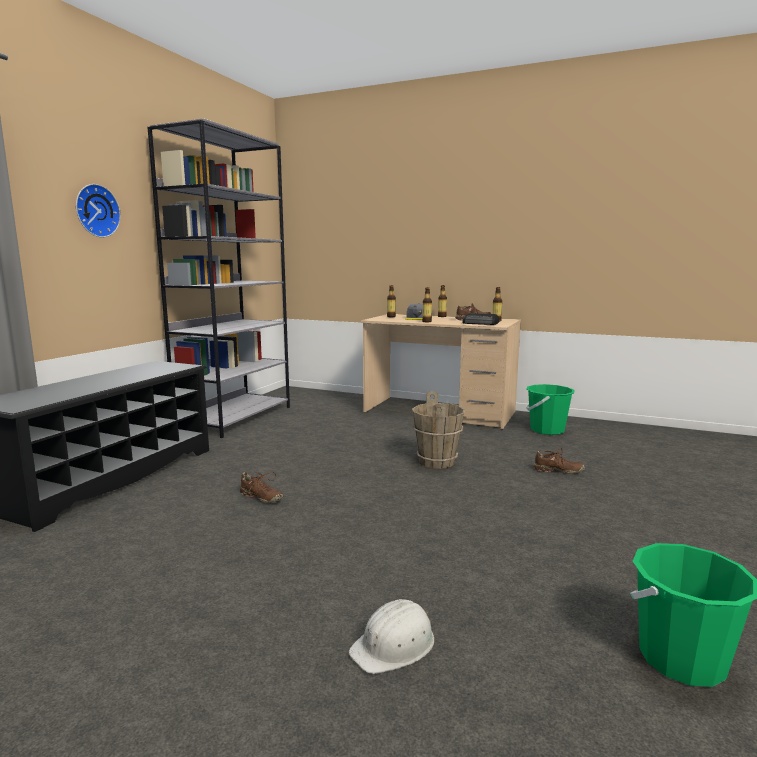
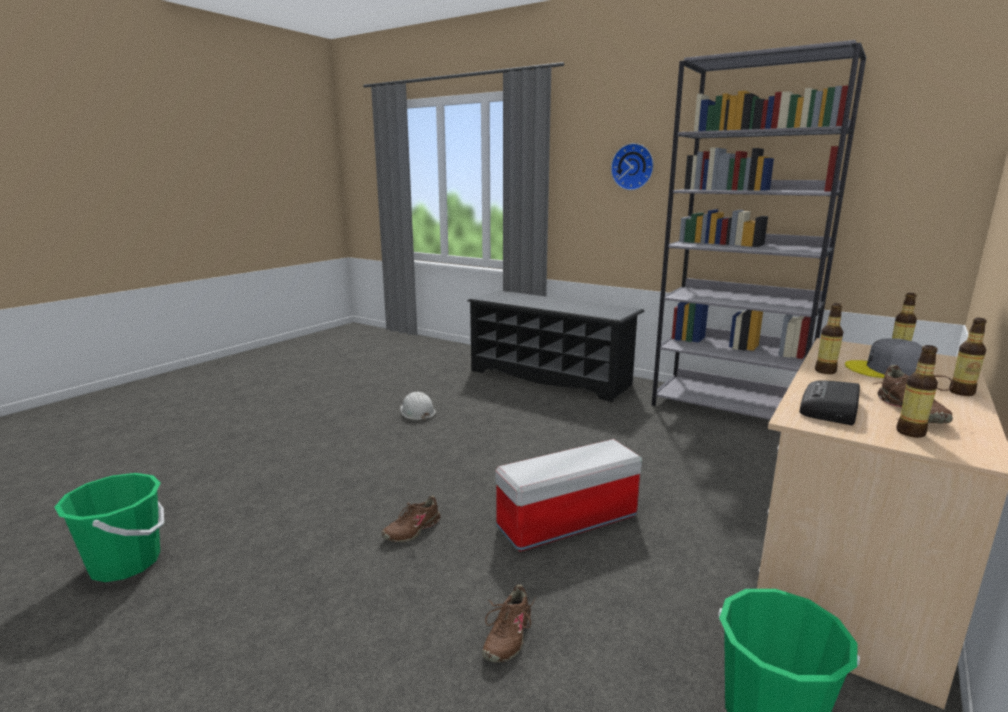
camera: 100 degrees right, 5 degrees up
(261, 497) = (494, 424): brown shoe -> brown shoe (412, 530)
(394, 645) = (266, 459): white hard hat -> white hard hat (417, 412)
(437, 462) = (567, 522): brown bucket -> storage box

